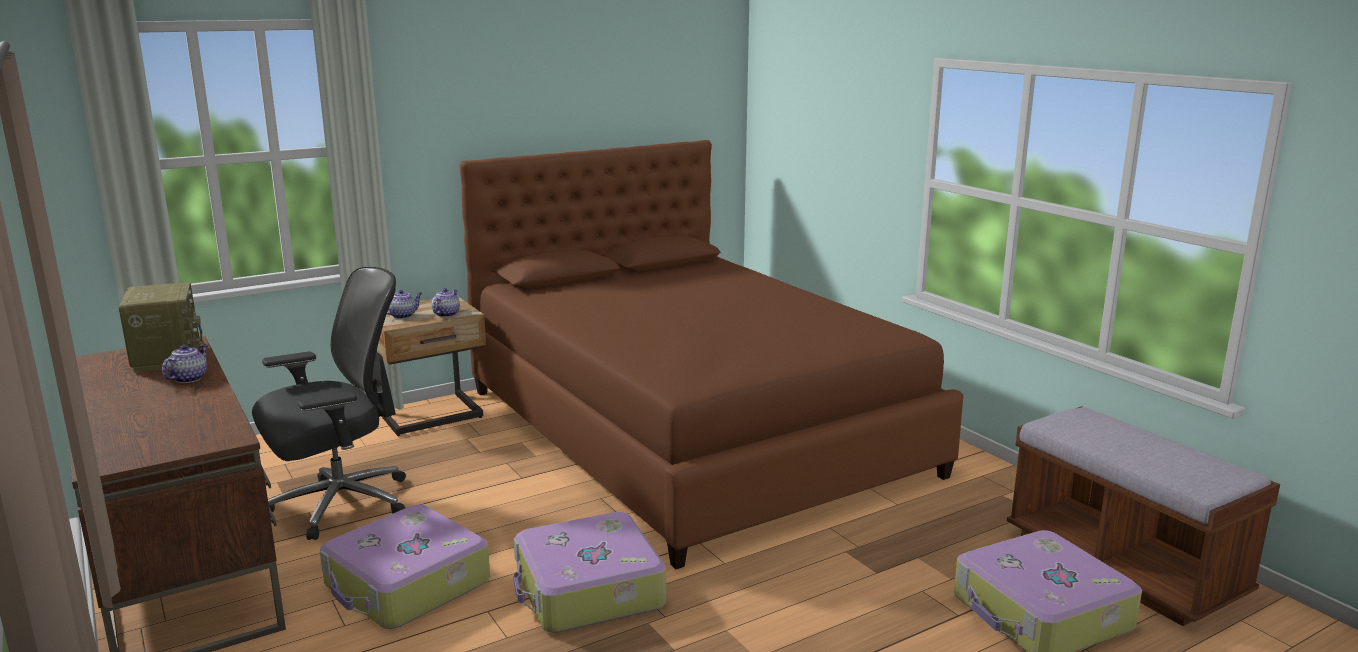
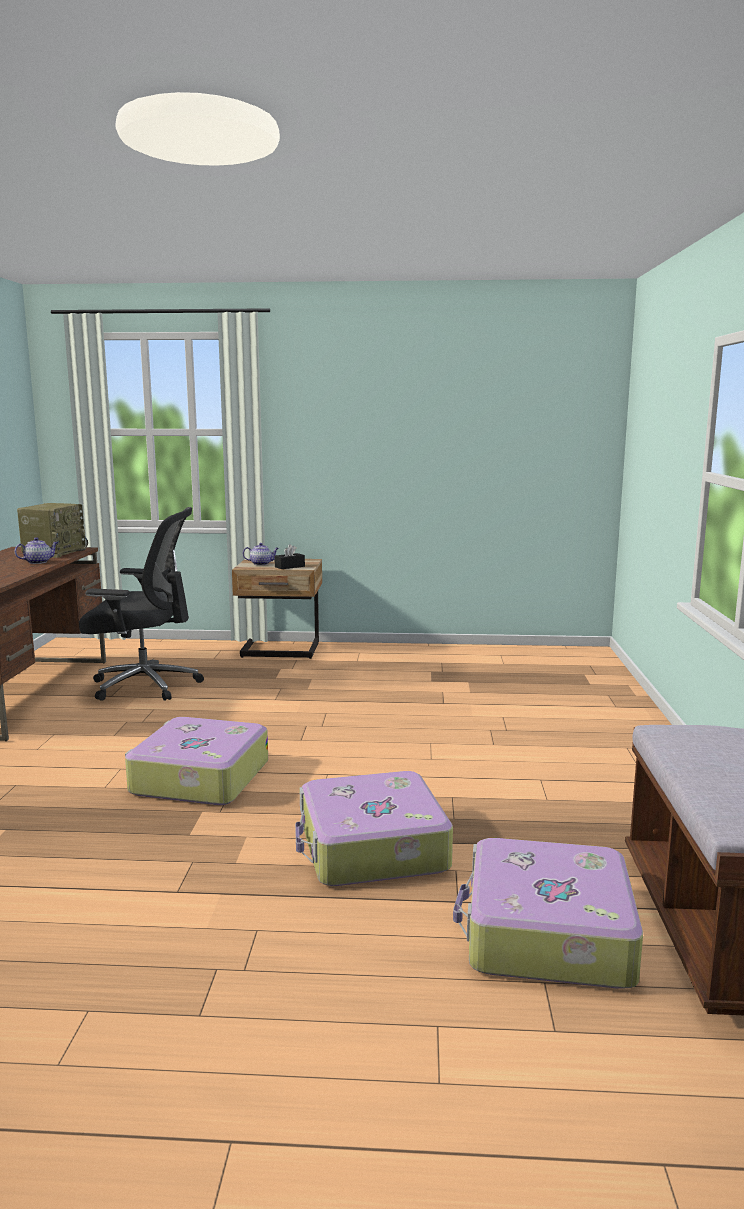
camera: 35 degrees right, 5 degrees down
(407, 585) = (104, 739): suitcase -> suitcase (371, 848)
(446, 314) = (289, 566): teapot -> black tissue box
(691, 430) = (449, 700): brown bed -> none

